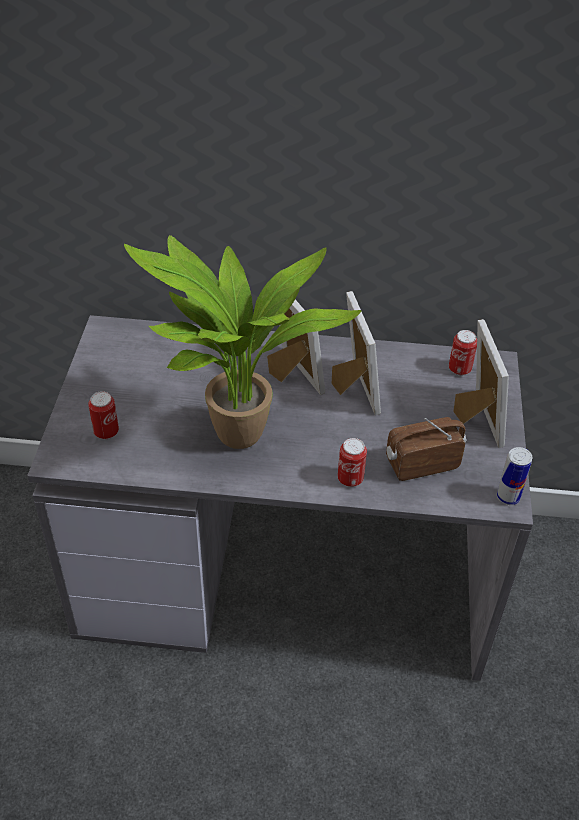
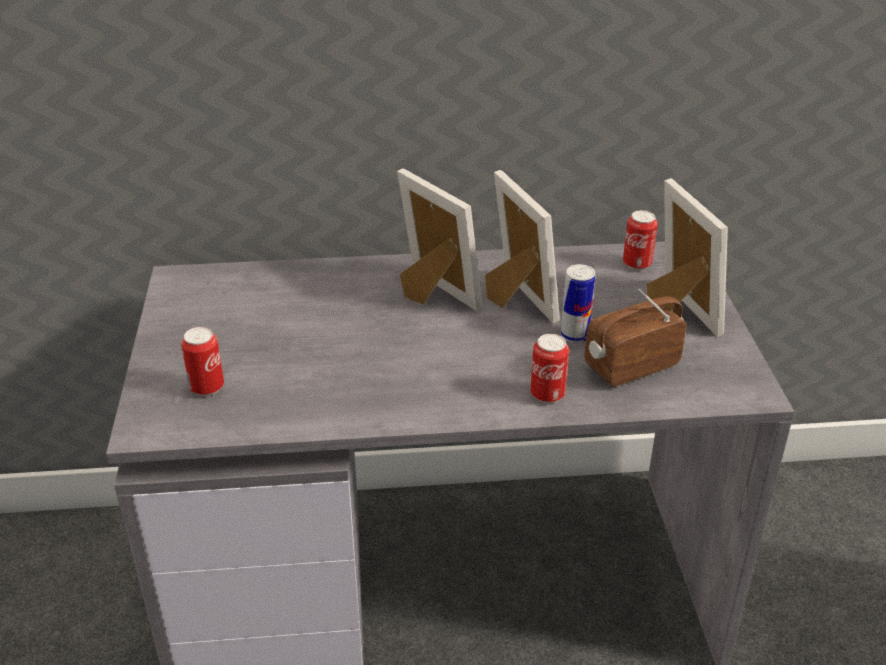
camera: 10 degrees left, 10 degrees down
(237, 441) = (387, 374): potted plant -> none
(508, 497) = (751, 386): can -> can (574, 336)

